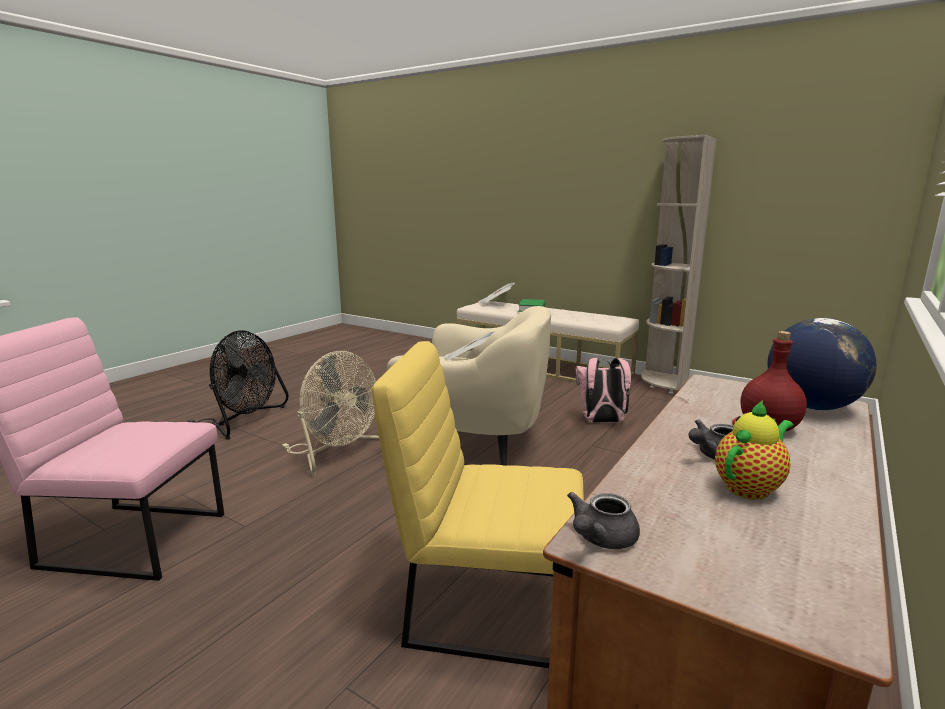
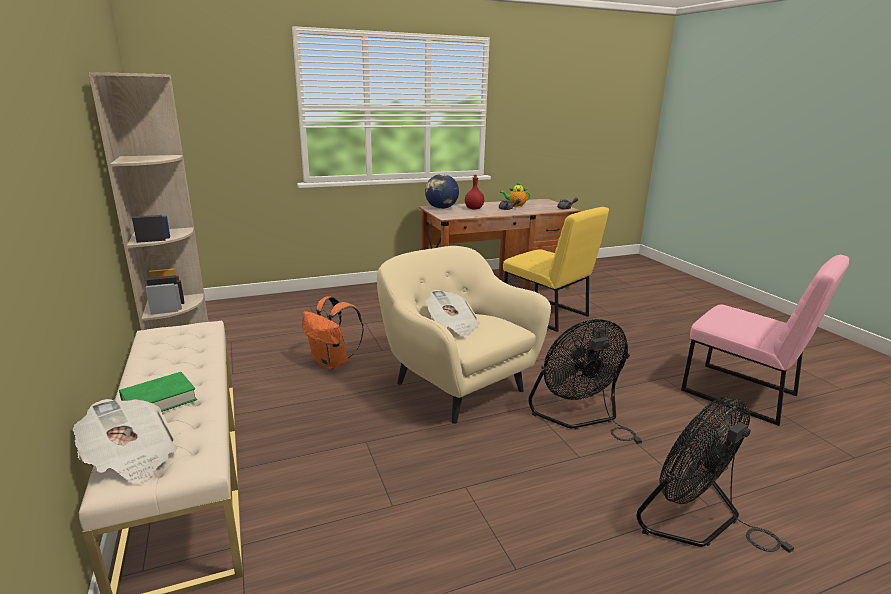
camera: 145 degrees left, 5 degrees up
(335, 452) = (587, 416): beige fan -> black fan
(601, 422) = (333, 363): pink backpack -> orange backpack

